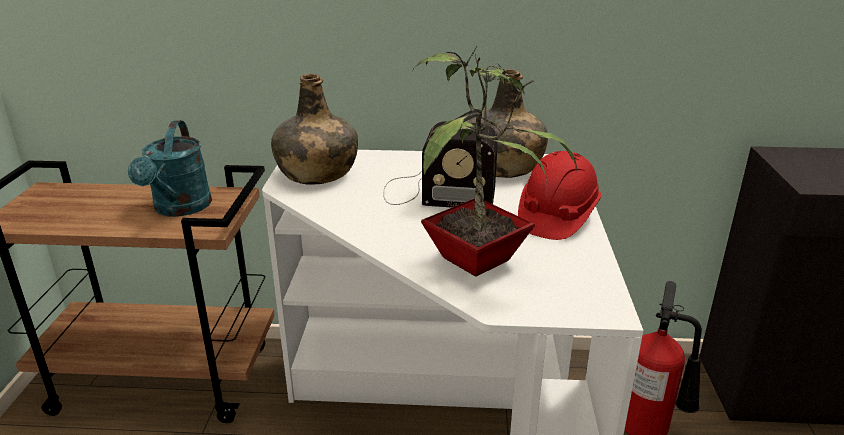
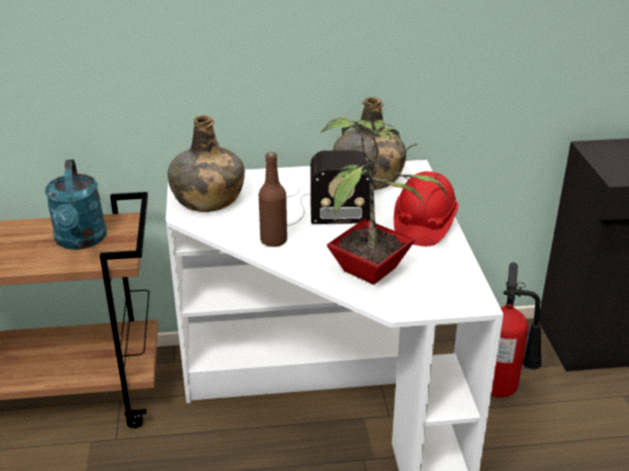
camera: 10 degrees left, 5 degrees up
(371, 218) = (273, 240): none -> brown bottle

